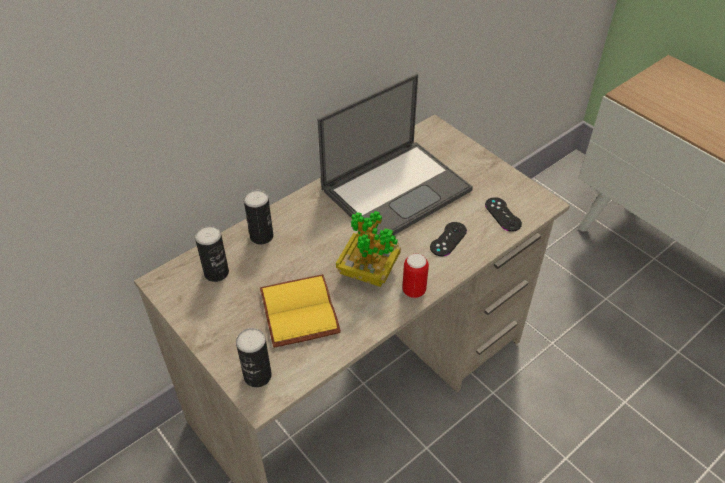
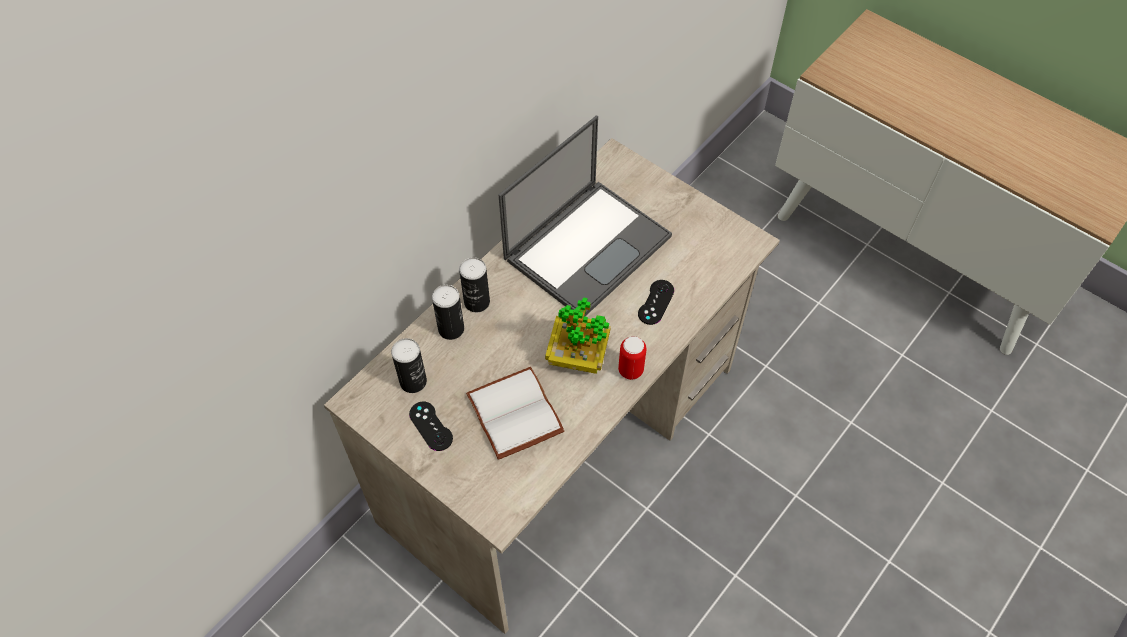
camera: 10 degrees left, 10 degrees up
(257, 376) = (489, 493): can -> can (477, 302)
(302, 312) = (517, 414): yellow book -> white book
(503, 214) = (709, 262): black game controller -> black game controller (431, 426)

